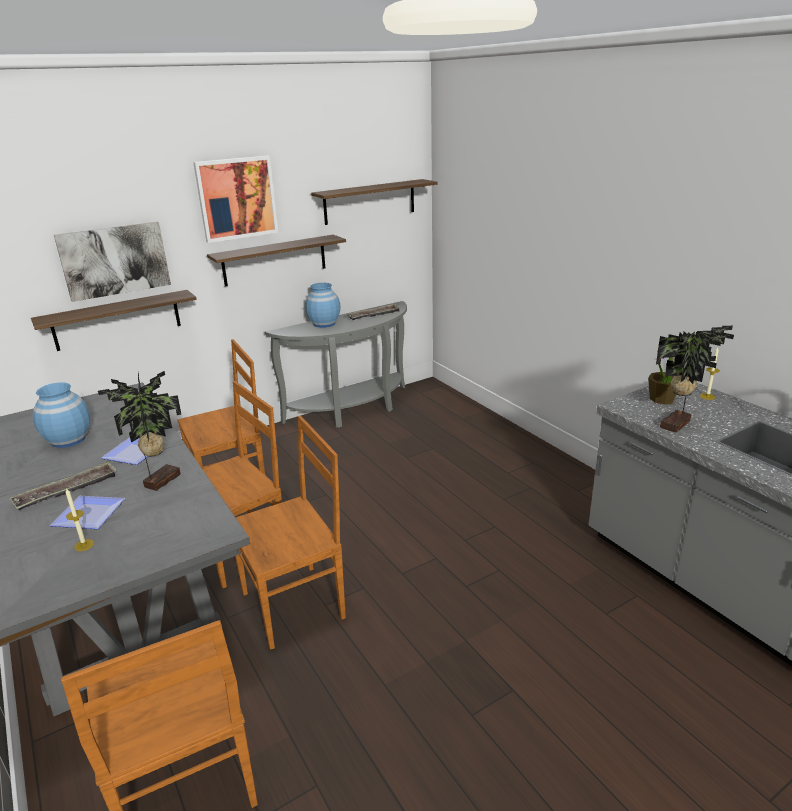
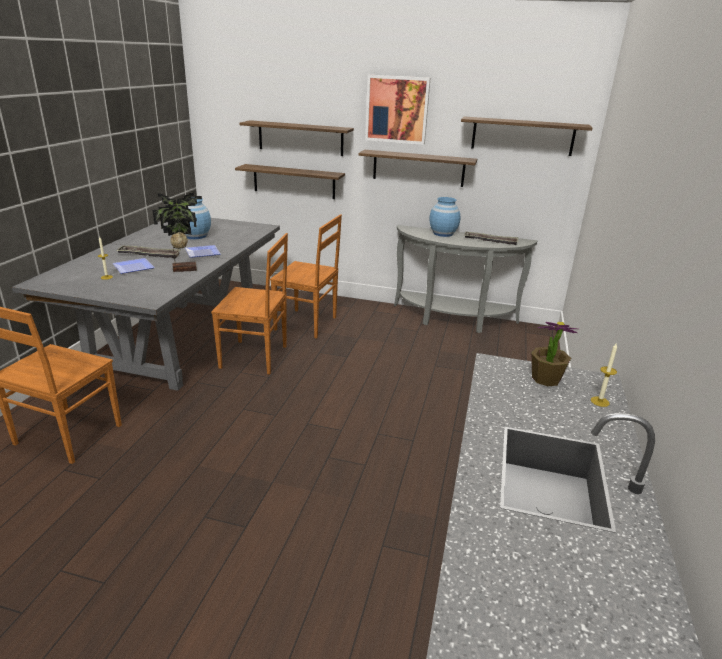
camera: 45 degrees right, 0 degrees up
(114, 260) = (300, 138): picture -> shelf
(296, 604) = (232, 398): brown chair -> none
(677, 425) = (504, 399): potted plant -> none

